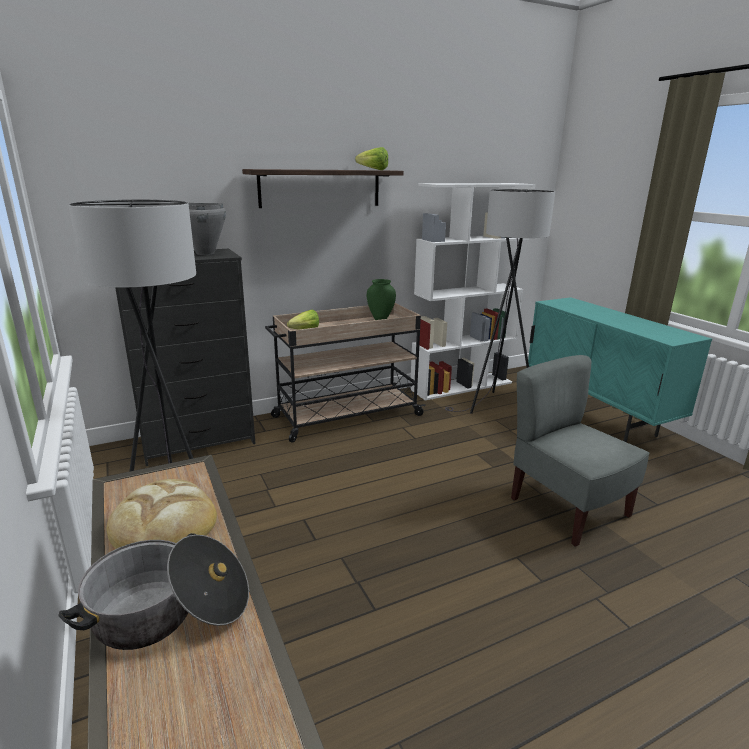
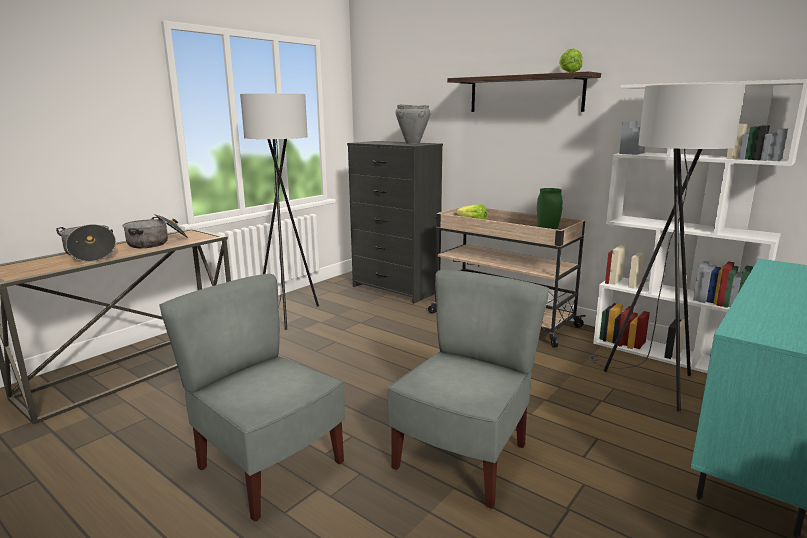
camera: 65 degrees right, 5 degrees down
(164, 523) = (157, 242): bread -> cooking pot
(556, 627) = (268, 467): none -> grey chair

